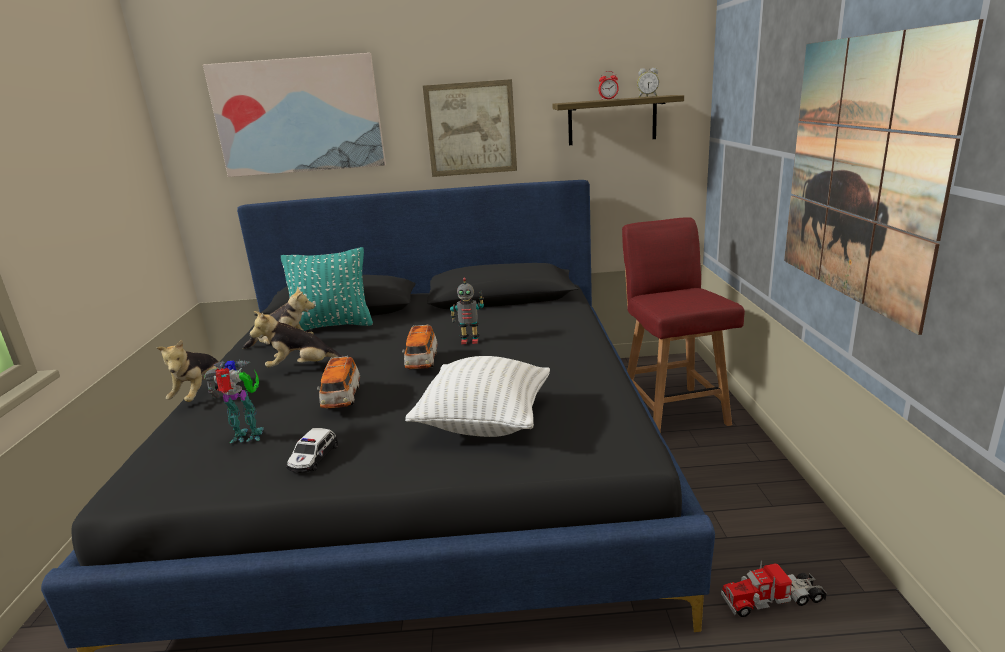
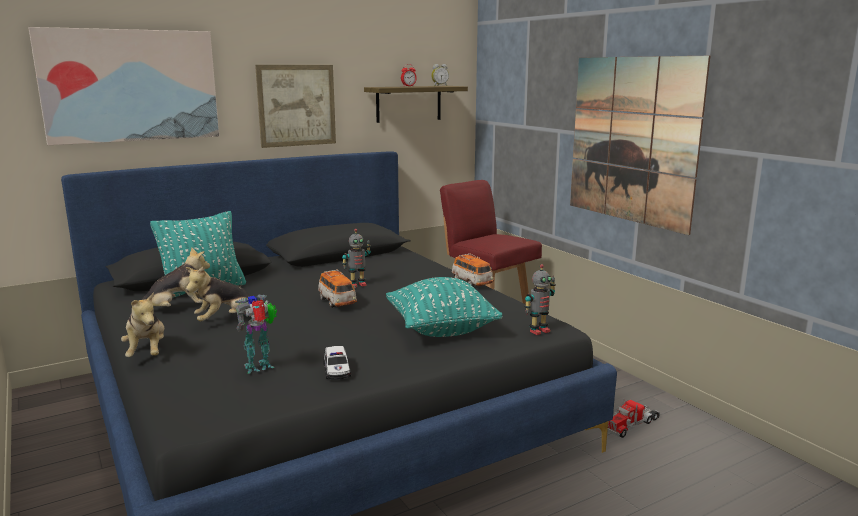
camera: 30 degrees left, 5 degrees down
(342, 398) = (304, 332): toy car -> toy car (472, 282)
(485, 423) = (441, 330): white pillow -> turquoise pillow
(600, 450) = (538, 331): none -> toy robot

